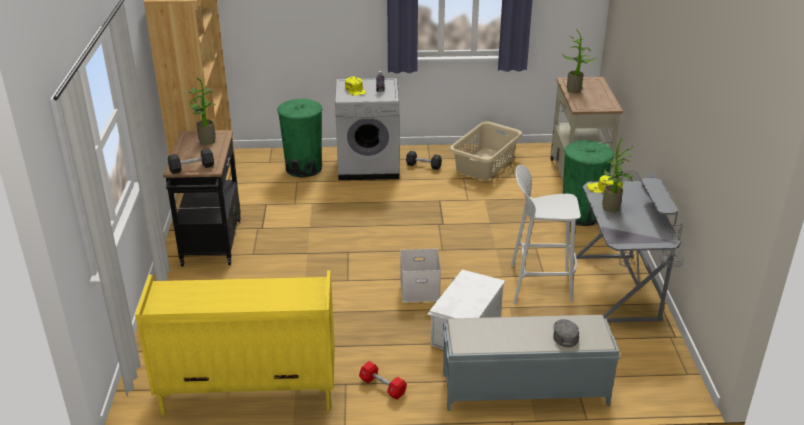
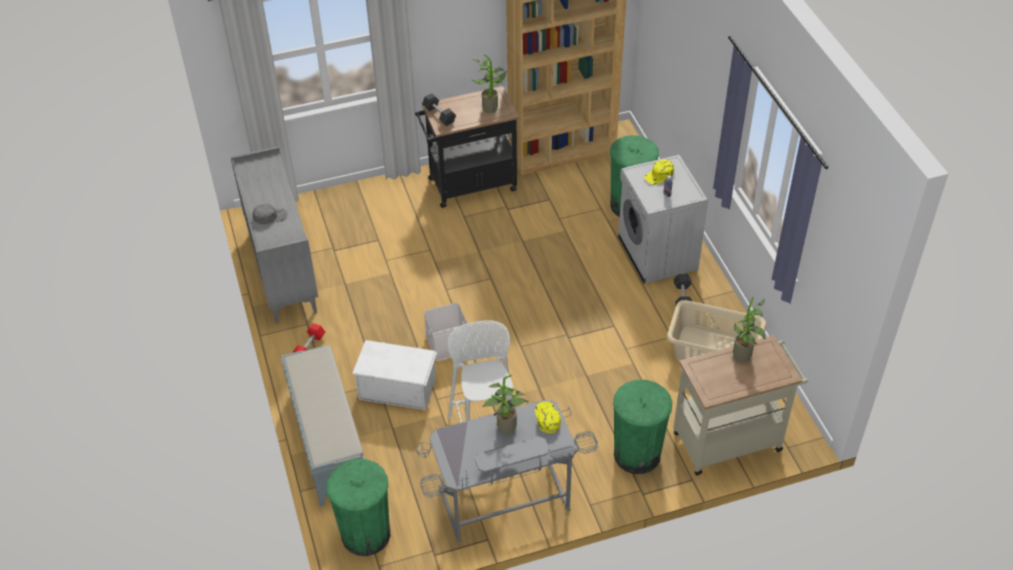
camera: 75 degrees right, 15 degrees up
(247, 394) = (283, 270): yellow cabinet -> grey cabinet
(564, 334) = (326, 427): grey cap -> grey cap (270, 216)
(648, 377) = (365, 534): none -> green trash can

